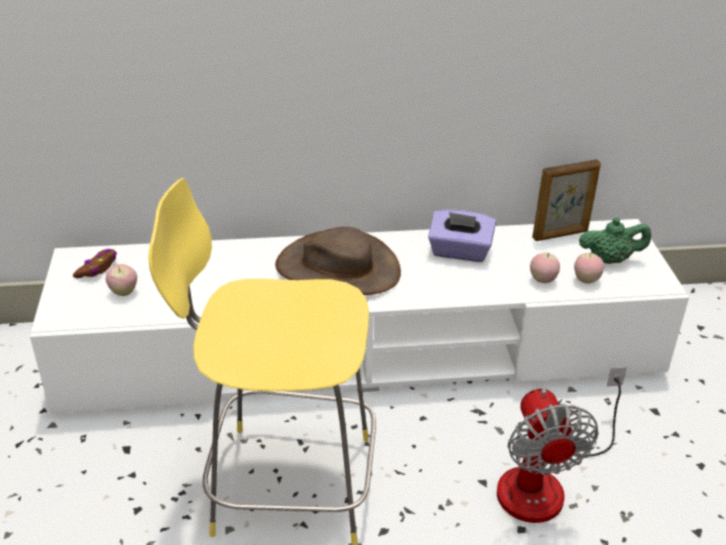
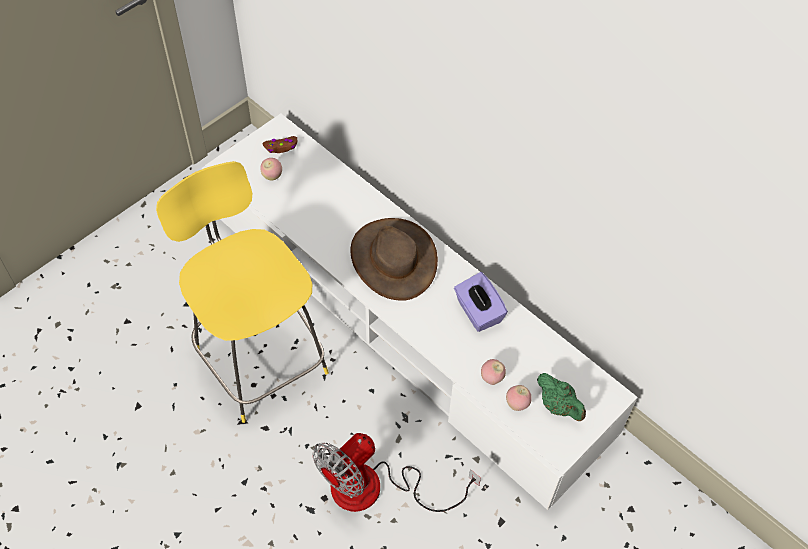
camera: 50 degrees right, 20 degrees up
(560, 235) = (561, 359): picture frame -> none

